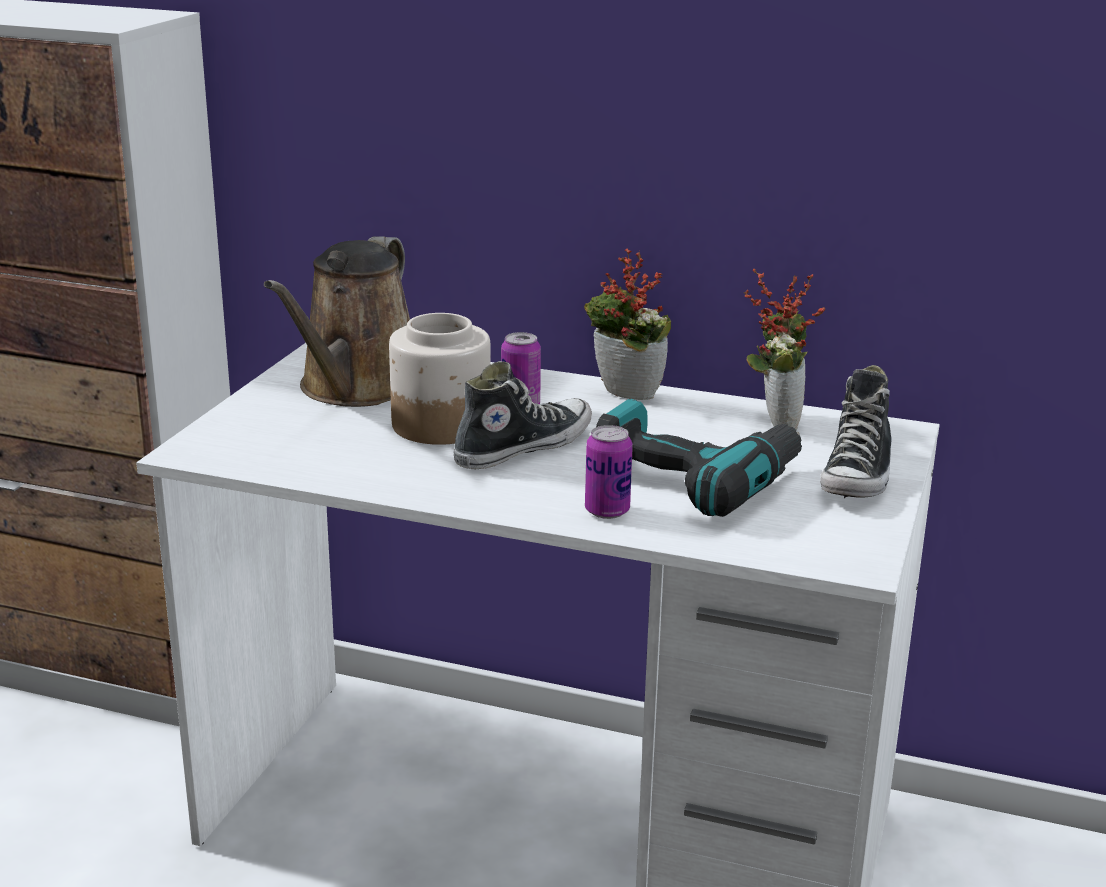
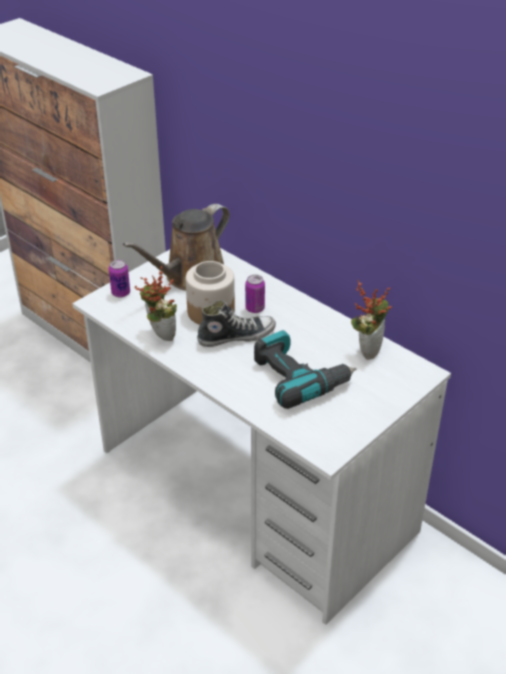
camera: 25 degrees right, 15 degrees up
(607, 511) = (243, 388): can -> can (121, 293)
(623, 396) = (308, 313): potted plant -> potted plant (159, 335)
(858, 476) = (376, 398): shoe -> none

